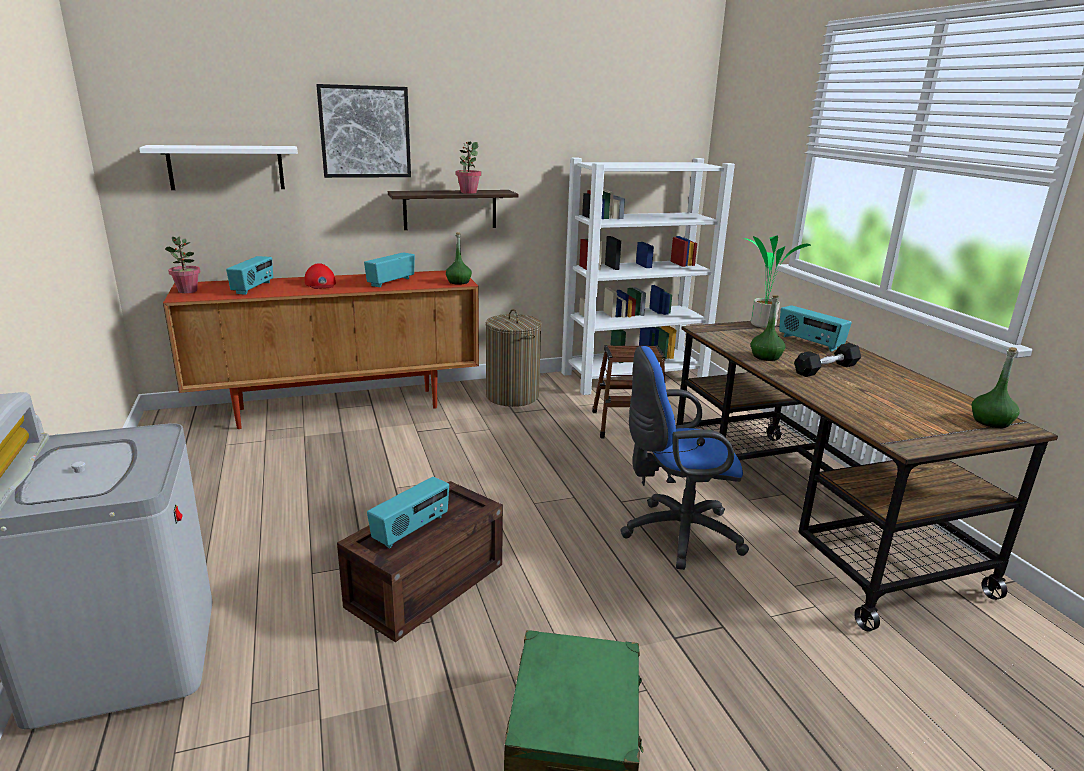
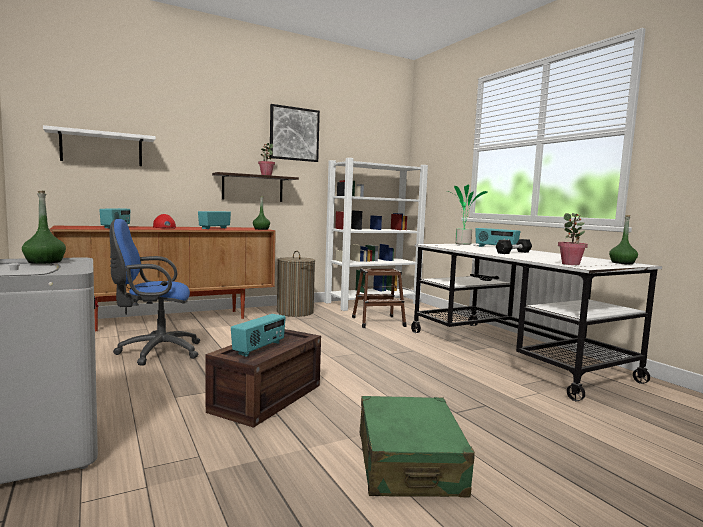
camera: 10 degrees left, 15 degrees down
(187, 291) = (66, 227): potted plant -> potted plant (570, 264)
(365, 132) = (199, 134): picture -> picture (294, 134)
(675, 534) = (433, 366): blue office chair -> blue office chair (155, 352)
(765, 357) = (474, 250): green bottle -> green bottle (44, 262)
(808, 513) = (511, 354): brown desk -> white desk

